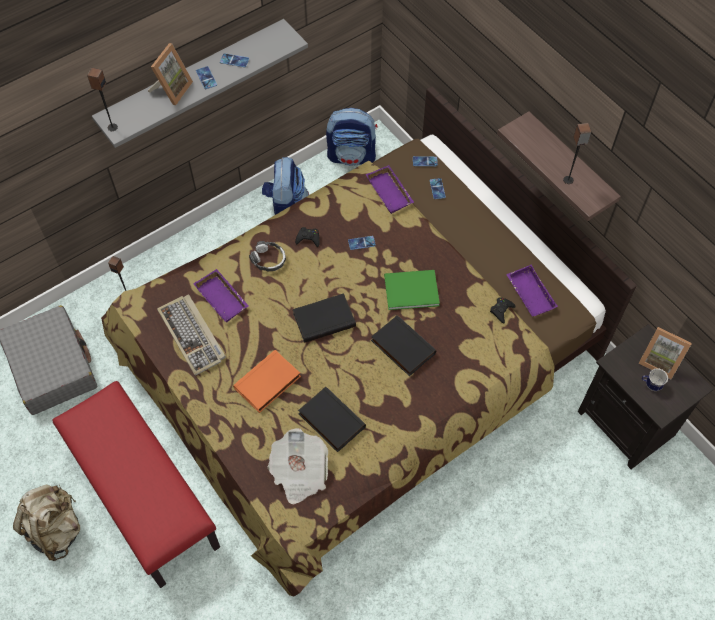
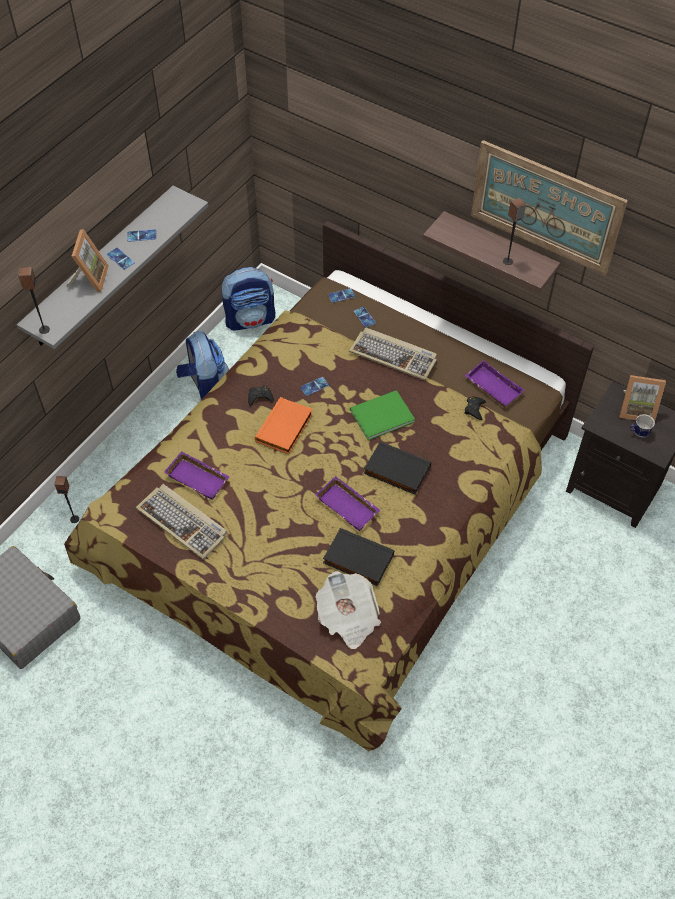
camera: 20 degrees left, 5 degrees down
(56, 529) = (95, 775): beige backpack -> none
(146, 496) = (179, 709): red bench -> none
(268, 259) = (229, 428): headphones -> none
(268, 384) = (280, 544): orange book -> orange book (285, 428)
(324, 318) = (309, 467): black book -> none
(391, 192) = (322, 332): purple tray -> purple tray (349, 506)
(448, 235) = (394, 356): none -> keyboard
(615, 138) = (545, 207): none -> picture

